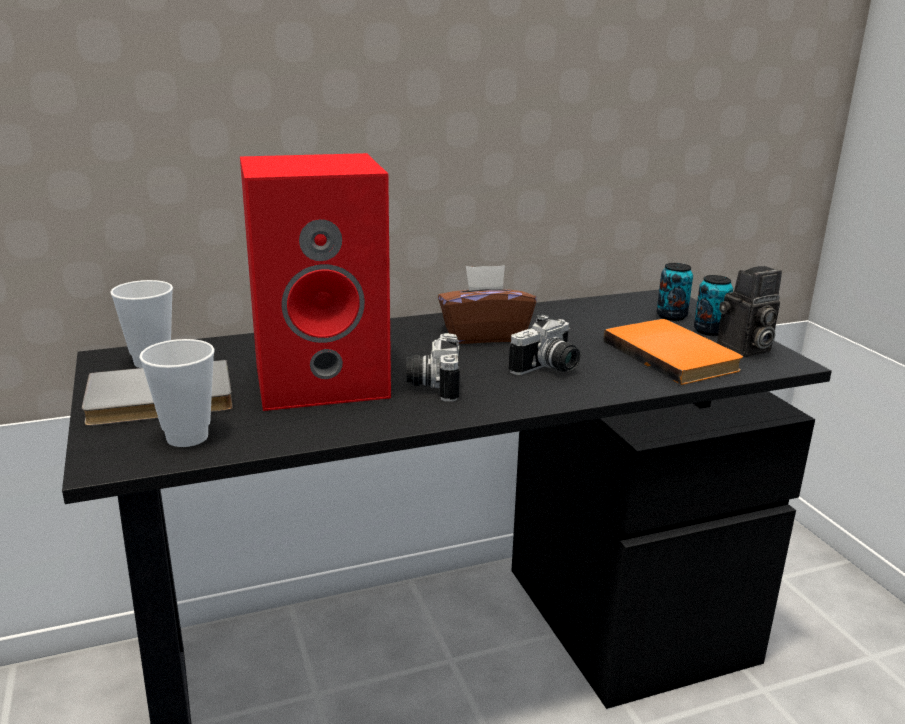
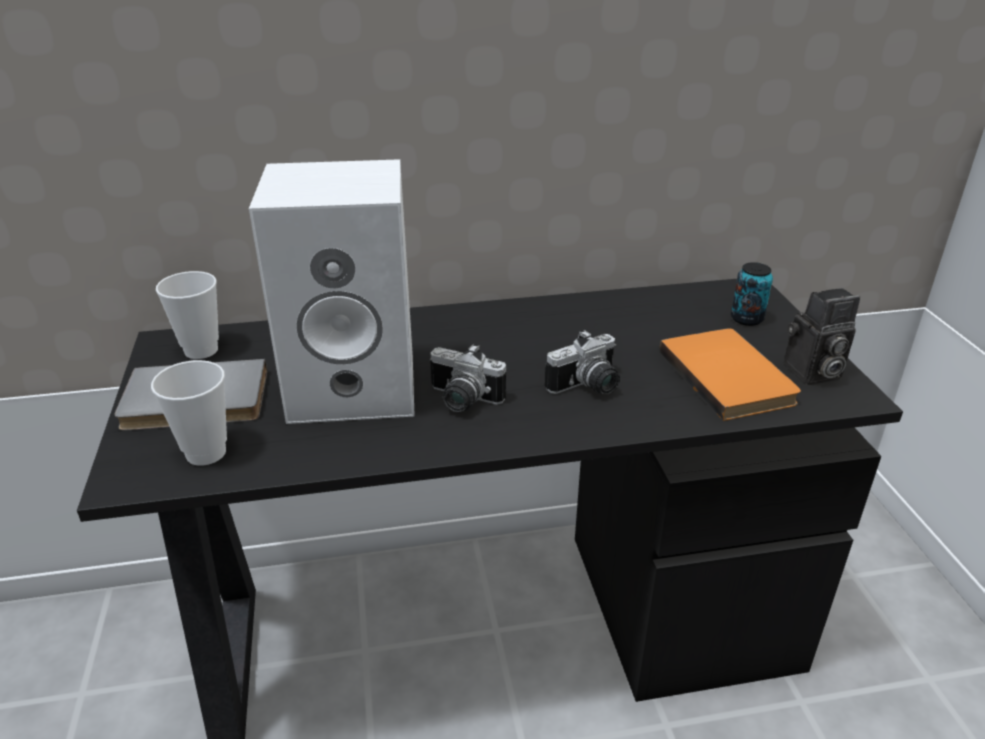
camera: 10 degrees right, 10 degrees up
(324, 379) = (357, 386): red speaker -> white speaker
(432, 384) = (461, 401): camera -> camera turned 75 degrees counterclockwise
(484, 335) = (536, 334): brown tissue box -> none
(709, 331) = (782, 343): can -> none

